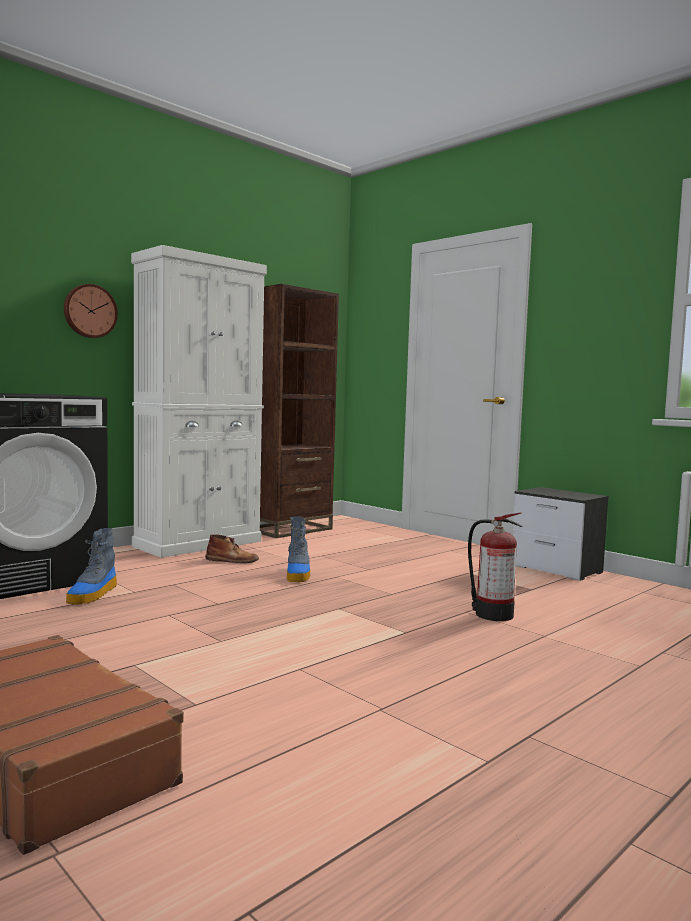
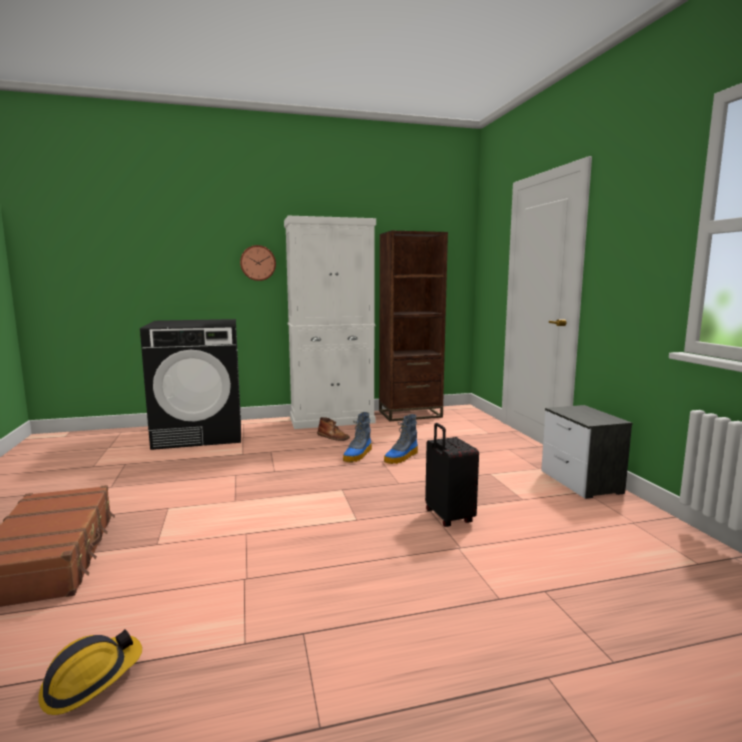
camera: 30 degrees right, 5 degrees up
(93, 595) = (219, 452): boot -> boot (401, 457)
(378, 850) = (91, 680): none -> hard hat
(492, 614) = (448, 517): fire extinguisher -> black suitcase

